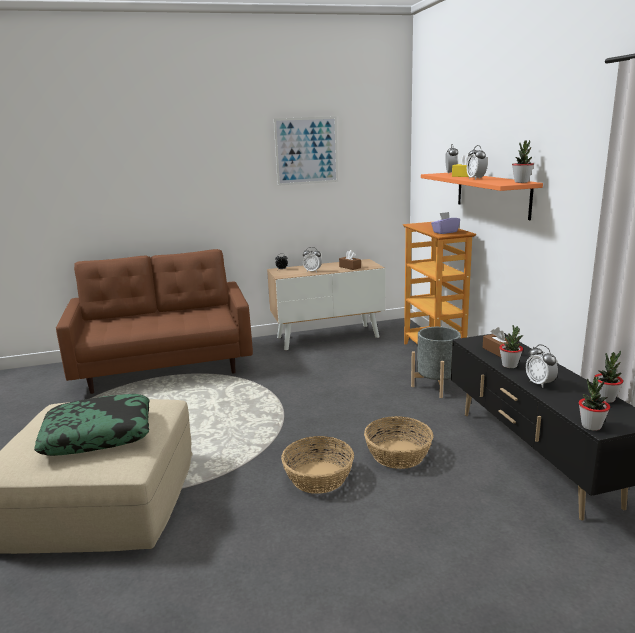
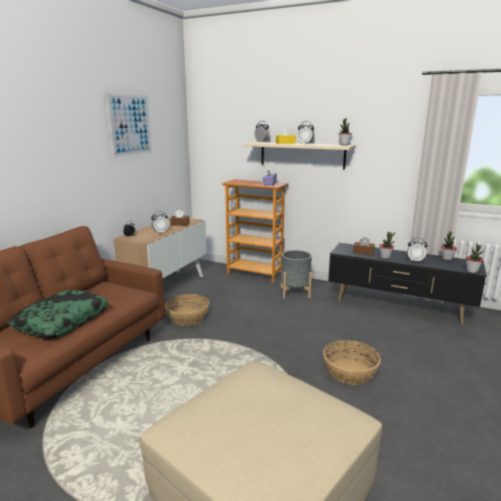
camera: 50 degrees left, 0 degrees up
(98, 434) = (283, 416): pillow -> pillow (62, 321)
(398, 454) = (355, 336): basket -> basket (188, 317)
(492, 194) = (302, 155): orange shelf -> beige shelf

